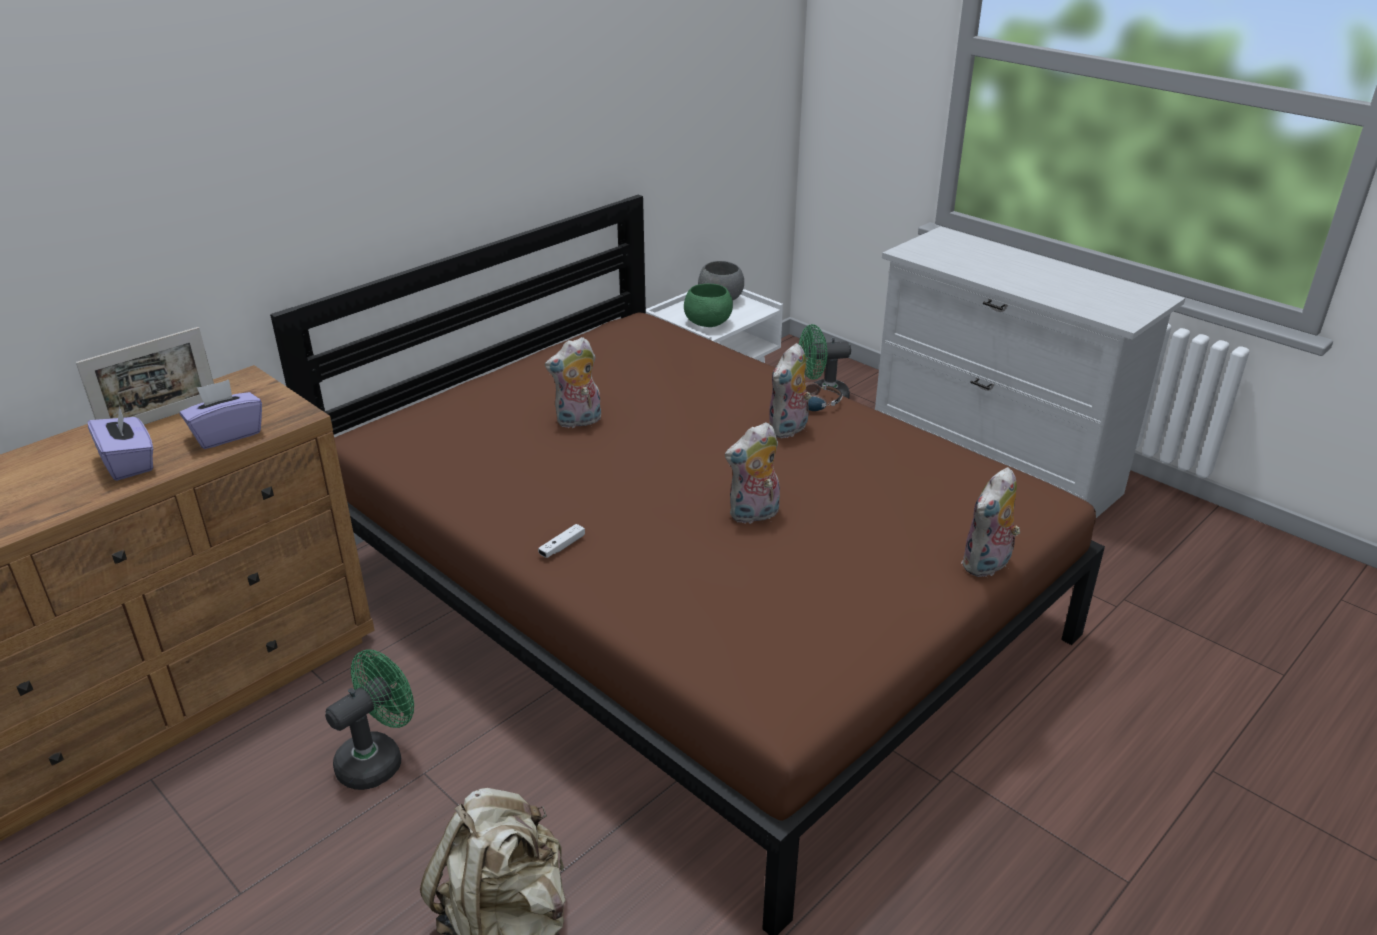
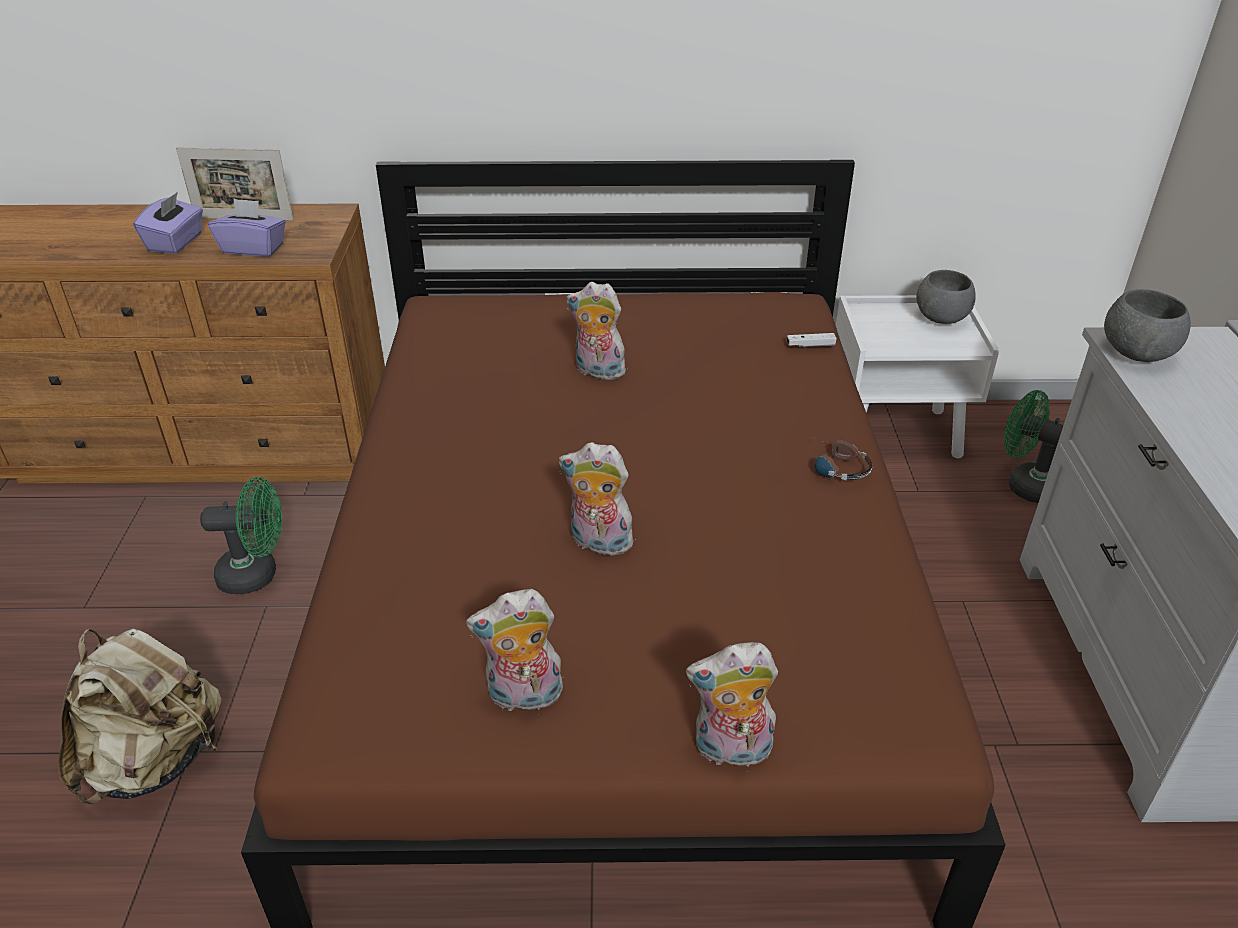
camera: 45 degrees right, 5 degrees up
(562, 546) = (413, 473): white game controller -> white game controller (810, 345)
(708, 324) = (888, 338): green bowl -> none
(789, 430) = (766, 480): plush toy -> plush toy (523, 697)
(926, 256) = (1135, 354): none -> grey bowl

